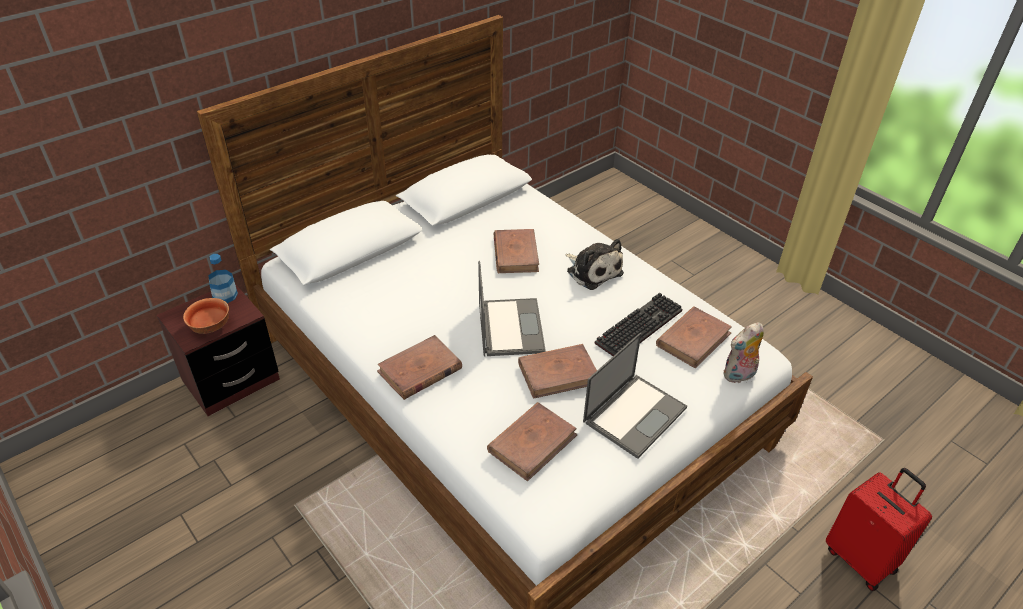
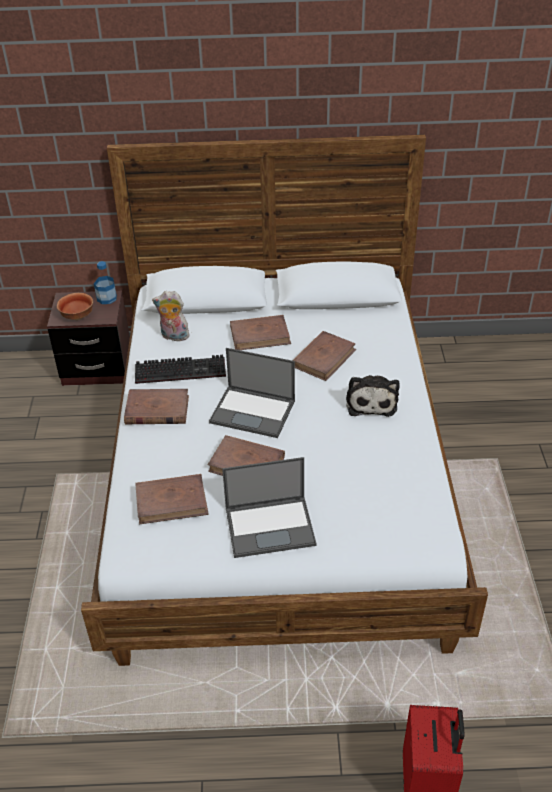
camera: 40 degrees right, 0 degrees up
(510, 326) = (254, 411): laptop -> laptop turned 75 degrees clockwise
(638, 325) = (356, 463): keyboard -> keyboard (182, 370)
(693, 339) = (389, 498): brown book -> brown book (260, 335)
(739, 376) = (394, 548): plush toy -> plush toy (173, 336)

